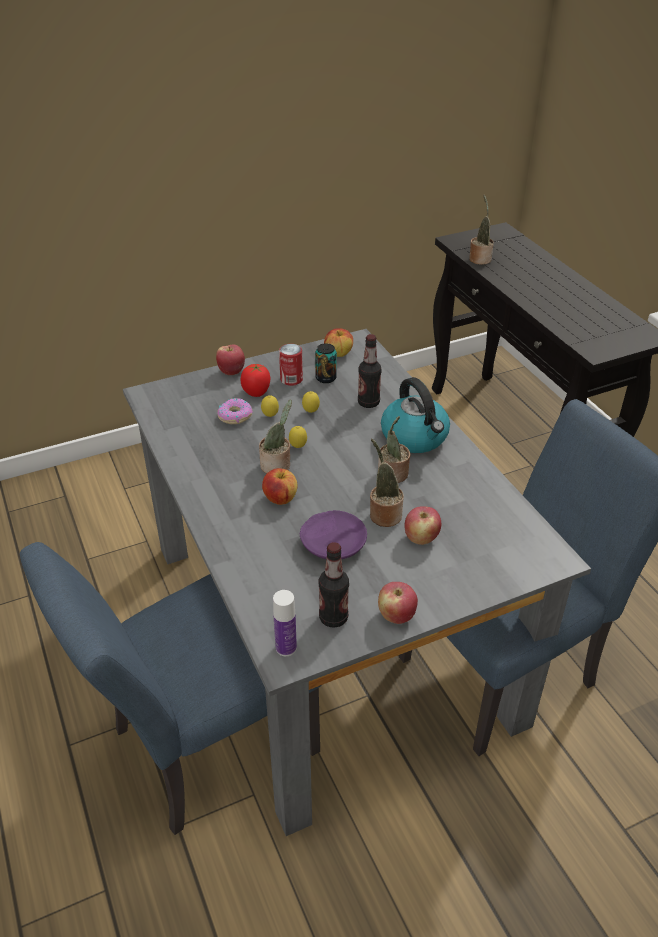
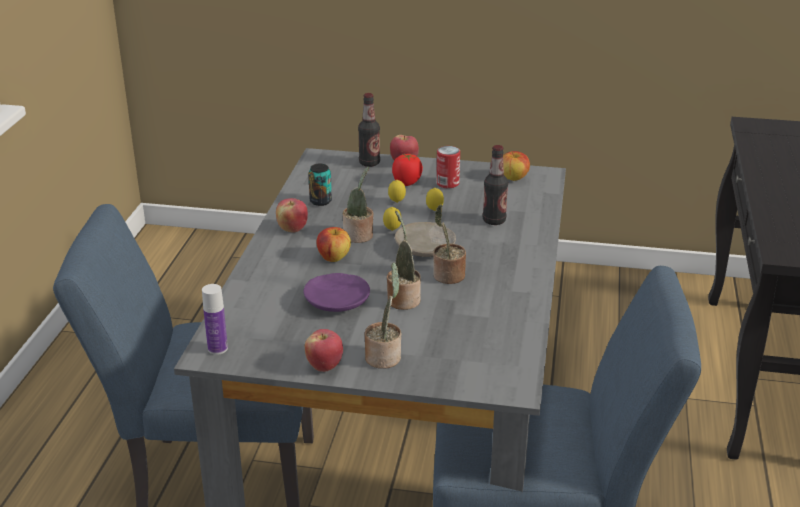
camera: 35 degrees right, 10 degrees down
(235, 416) = (369, 192): donut -> none
(326, 378) = (479, 192): can -> can (320, 201)
(333, 618) = (275, 346): bottle -> bottle (369, 163)
(345, 454) = (425, 248): none -> beige plate
(415, 437) = (503, 258): kettle -> none
(421, 538) = (413, 327): apple -> apple (292, 229)
(479, 258) = (757, 145): potted plant -> potted plant (384, 356)

